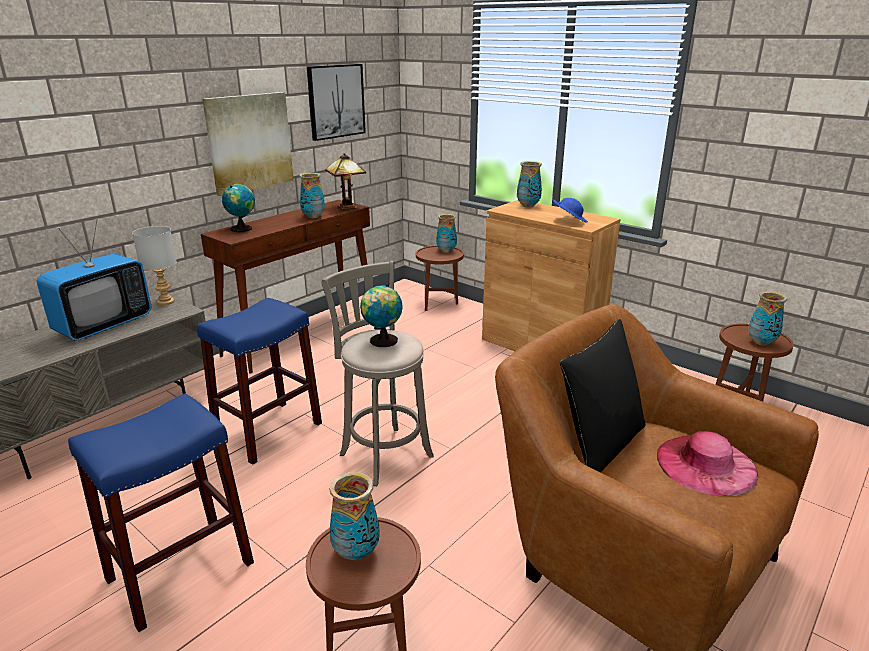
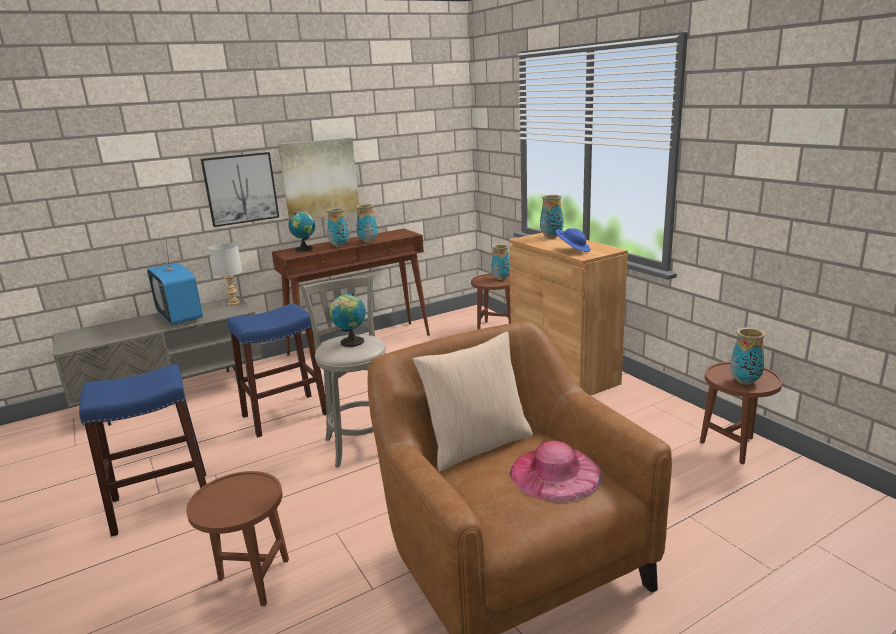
camera: 20 degrees right, 5 degrees down
(104, 325) = (180, 317): television -> television turned 90 degrees clockwise
(336, 101) = (404, 144): picture -> picture (240, 189)
(349, 207) = (405, 235): table lamp -> none
(356, 552) = (233, 494): vase -> vase (339, 246)
(600, 444) = (477, 444): black pillow -> beige pillow

